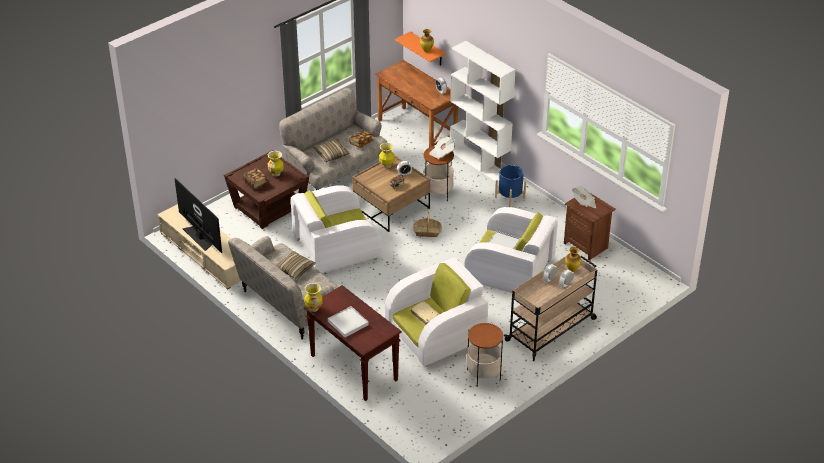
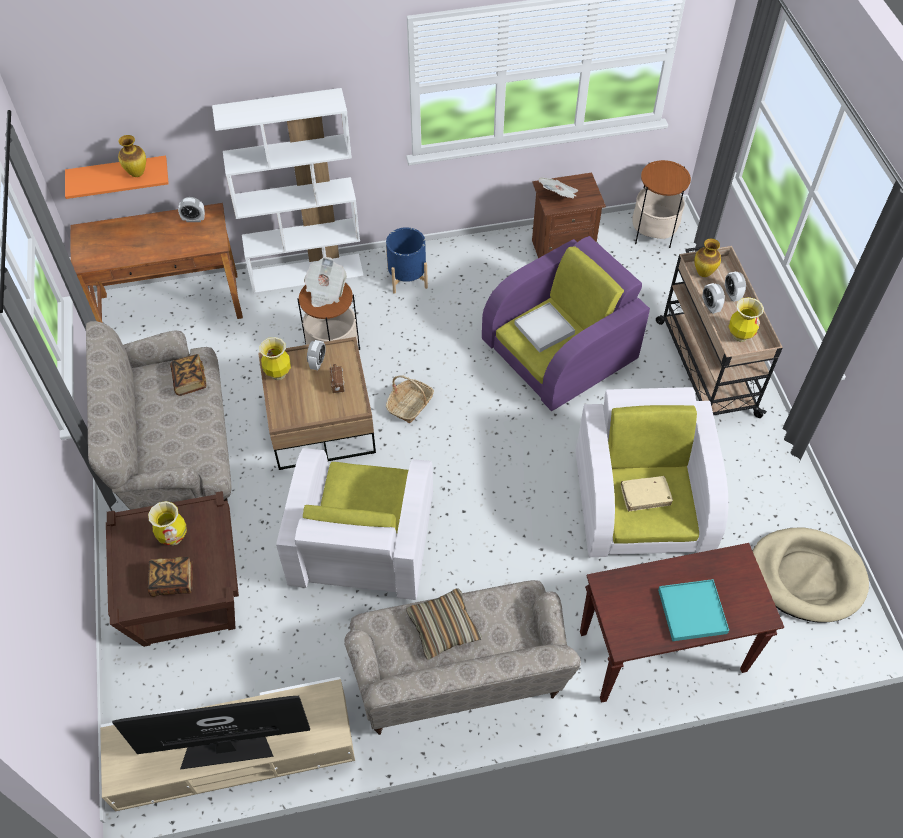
camera: 60 degrees left, 15 degrees up
(314, 308) = (626, 647): vase -> vase (739, 336)
(331, 154) = (185, 434): pillow -> none
(348, 323) = (692, 611): white tray -> turquoise tray
(440, 408) = (806, 576): none -> beige dog bed
(483, 374) = (759, 488): side table -> side table (653, 233)
(510, 271) = (560, 352): white armchair -> purple armchair

